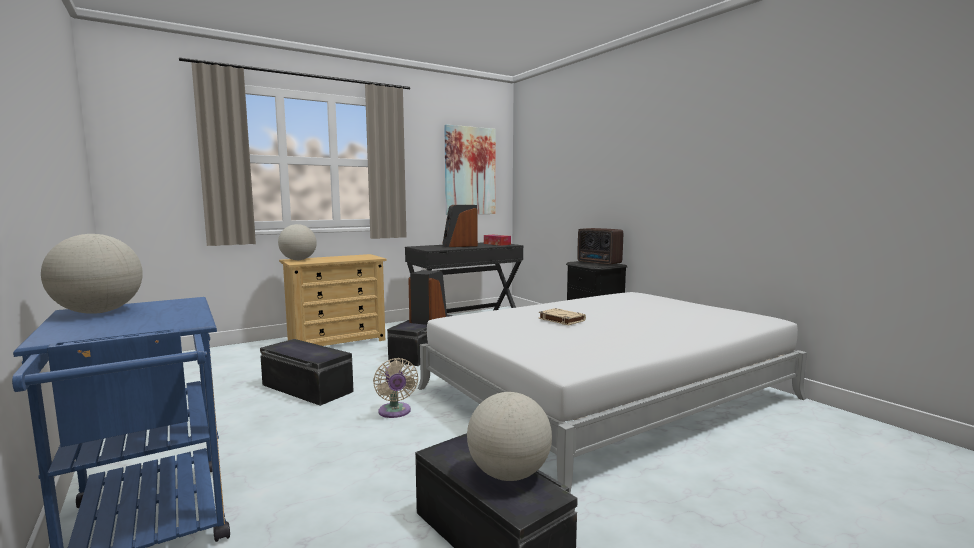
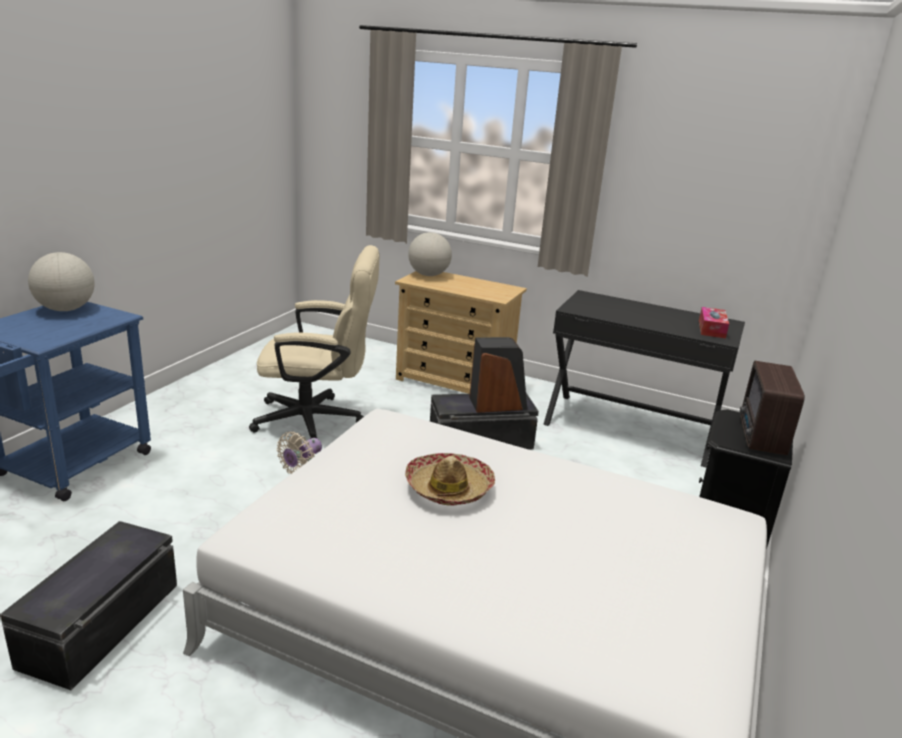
camera: 55 degrees right, 15 degrees up
(306, 389) = (318, 420): black storage box -> beige office chair
(460, 246) = (641, 314): speaker -> none
(470, 171) = (738, 189): picture -> none
(508, 474) = (92, 583): globe -> none
(561, 320) = (449, 488): beige book -> hat

